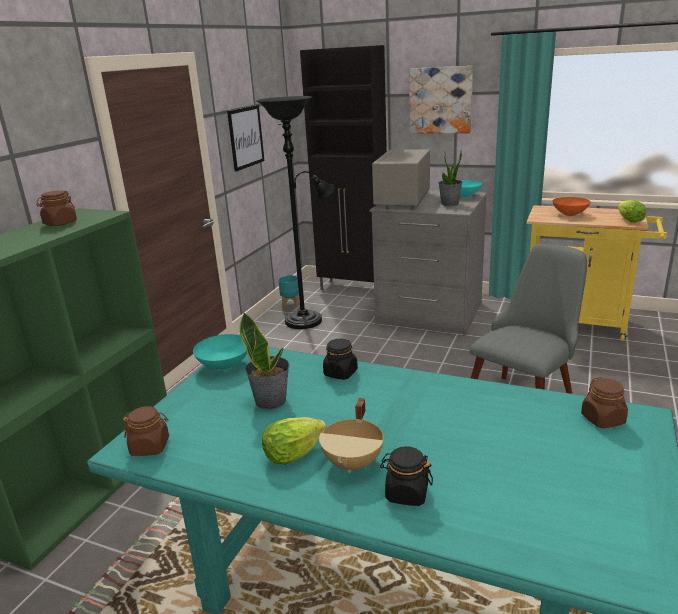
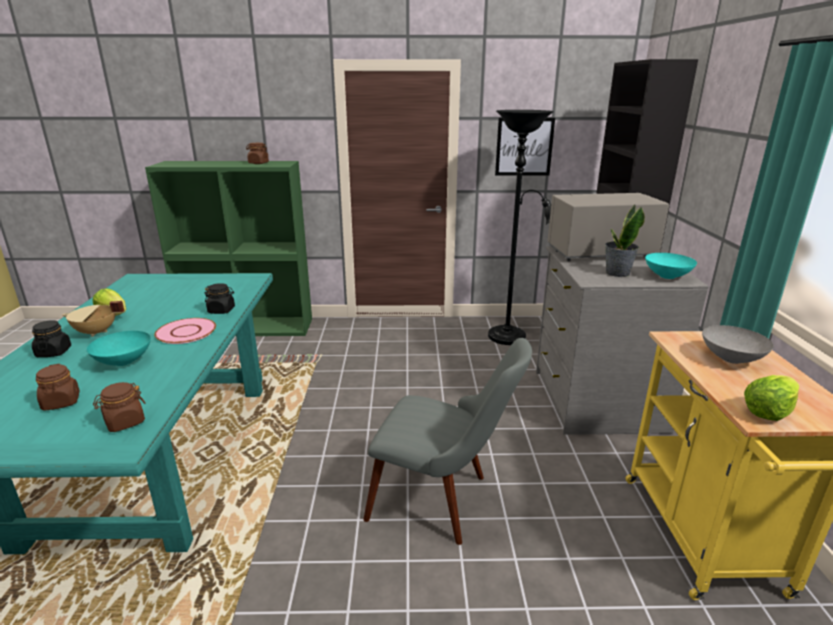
camera: 65 degrees right, 0 degrees up
(150, 447) = (134, 282): brown jar -> brown jar (61, 402)
(223, 365) = (233, 277): turquoise bowl -> turquoise bowl (123, 361)
(271, 400) = (183, 298): potted plant -> none
(290, 304) = (533, 323): turquoise planter -> none
(395, 394) = (186, 332): none -> pink plate
(440, 100) = (729, 142): picture -> none
(570, 214) = (732, 359): orange bowl -> grey bowl

